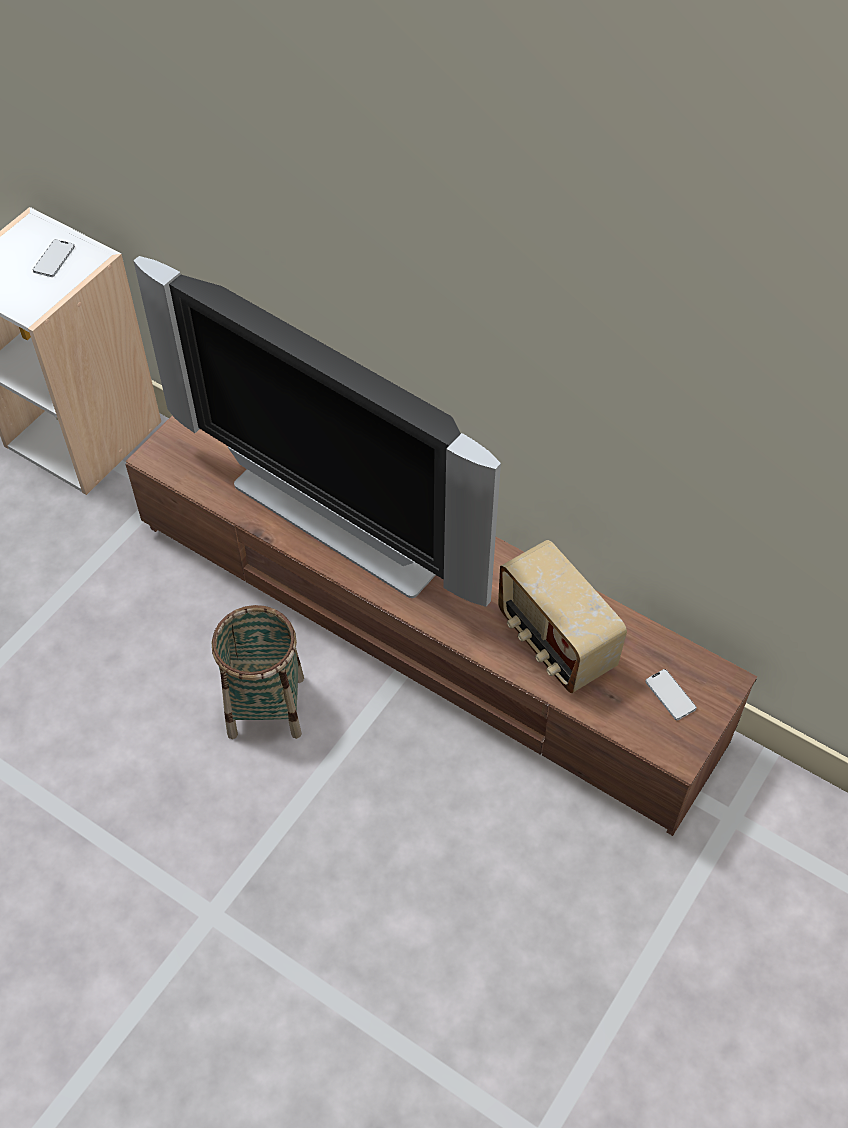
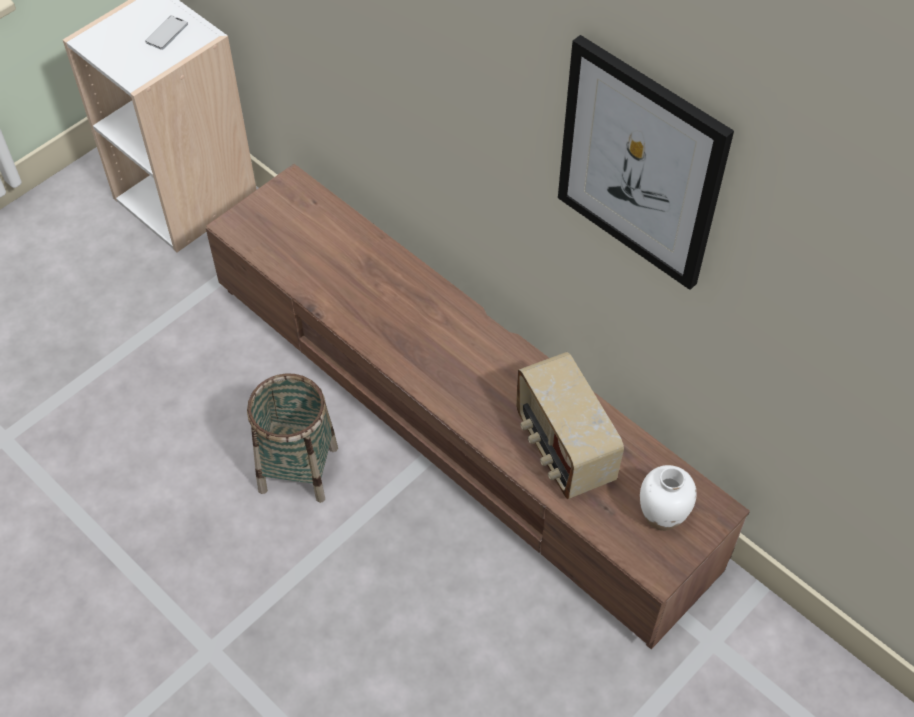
camera: 10 degrees right, 0 degrees up
(340, 521) = (388, 308): television -> none
(622, 332) = (641, 164): none -> picture
(670, 695) = (662, 515): phone -> white vase

